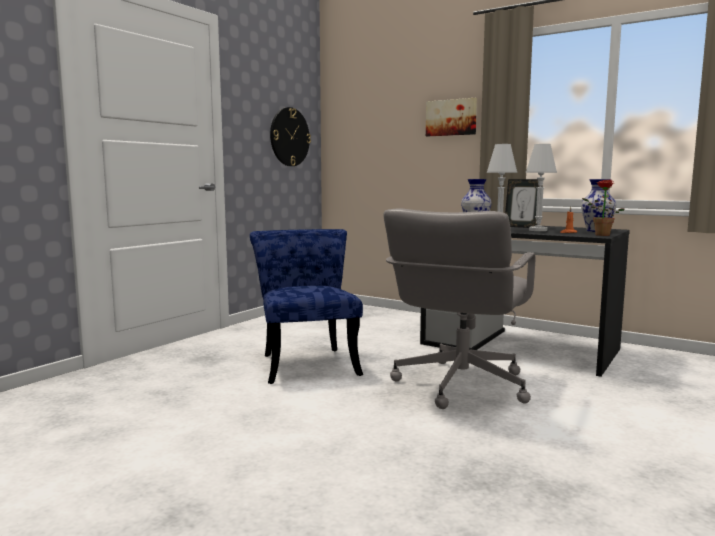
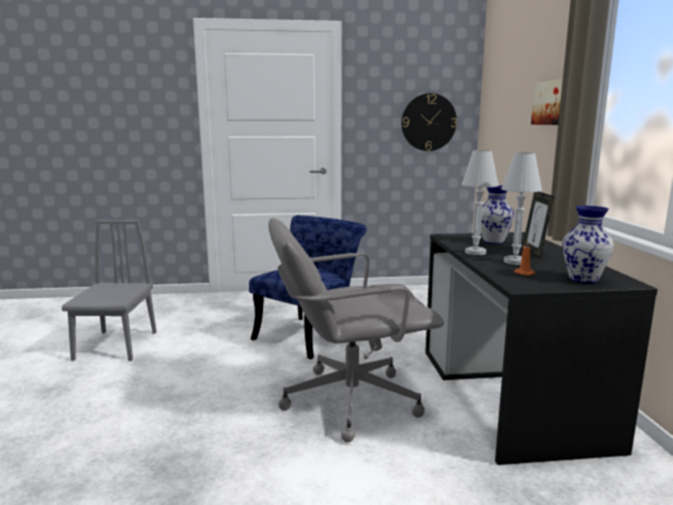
camera: 50 degrees right, 5 degrees up
(121, 448) = (116, 345): none -> grey chair
(600, 235) = (530, 286): potted plant -> none

